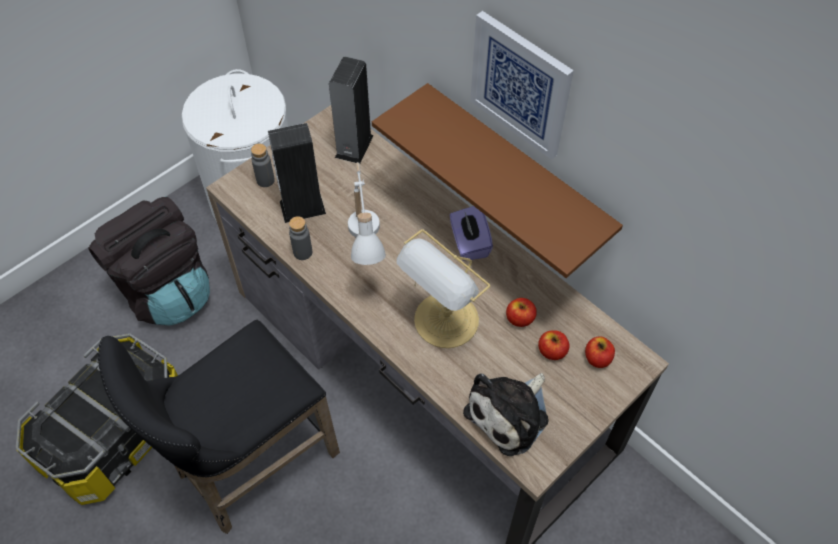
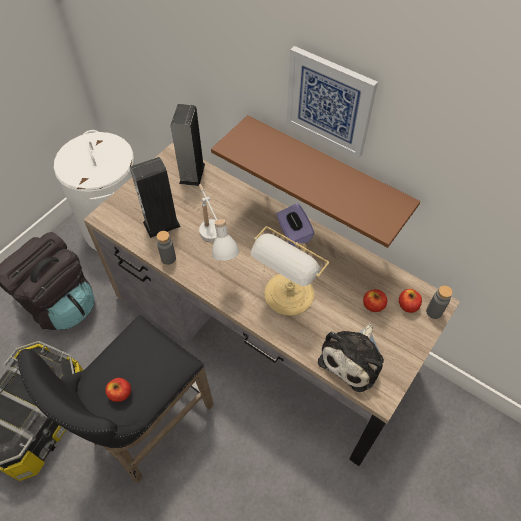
camera: 10 degrees left, 0 degrees up
(265, 180) = (129, 208): grey bottle -> grey bottle (434, 312)
(519, 319) = (343, 284): apple -> apple (120, 393)

